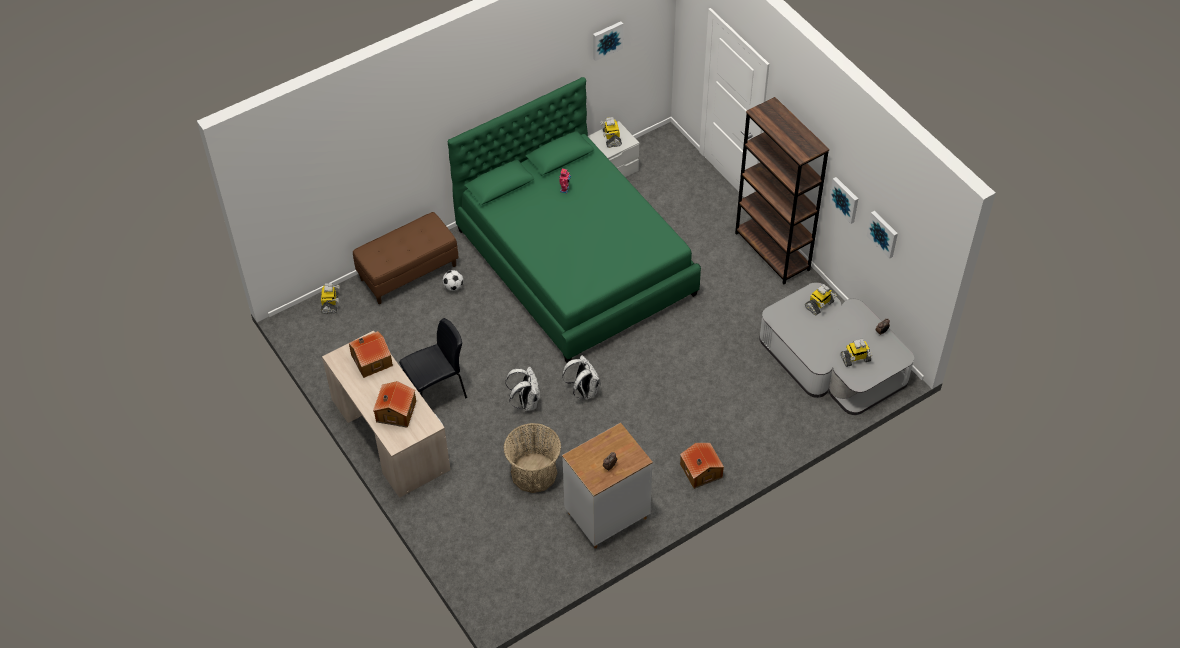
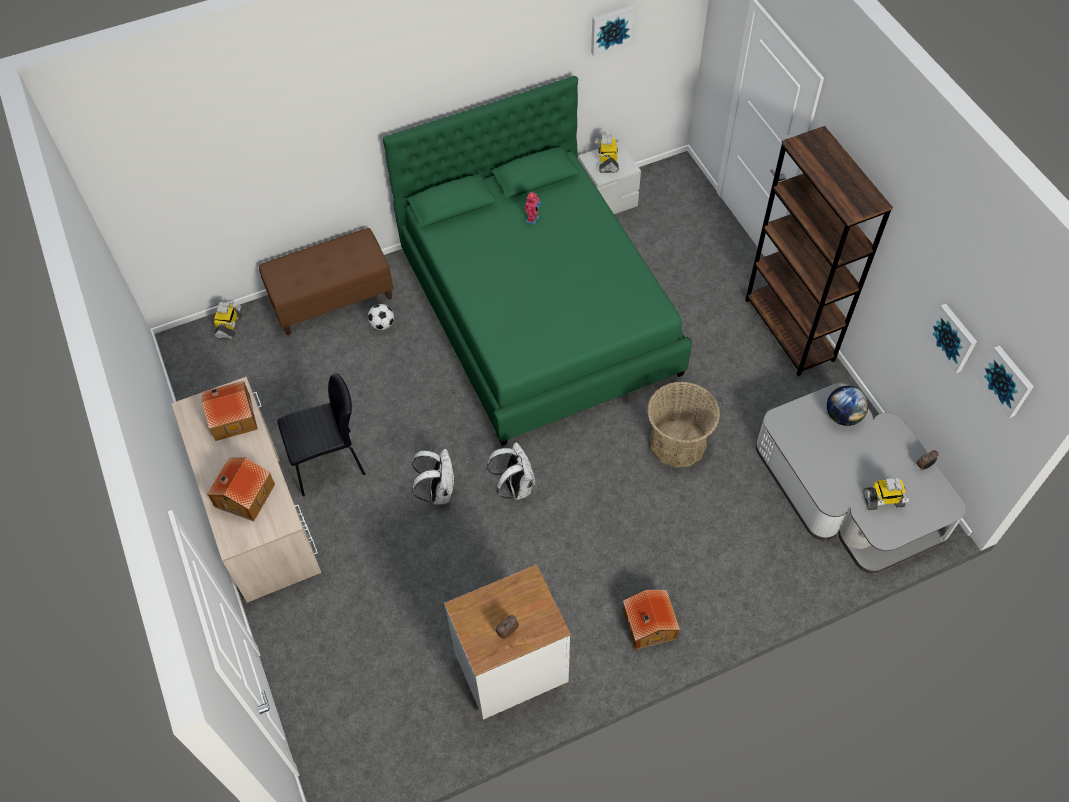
camera: 10 degrees right, 5 degrees up
(534, 473) = (428, 593): basket -> basket (678, 442)
(819, 305) = (842, 416): toy robot -> globe
(845, 199) = (902, 280): picture -> picture (1007, 380)

